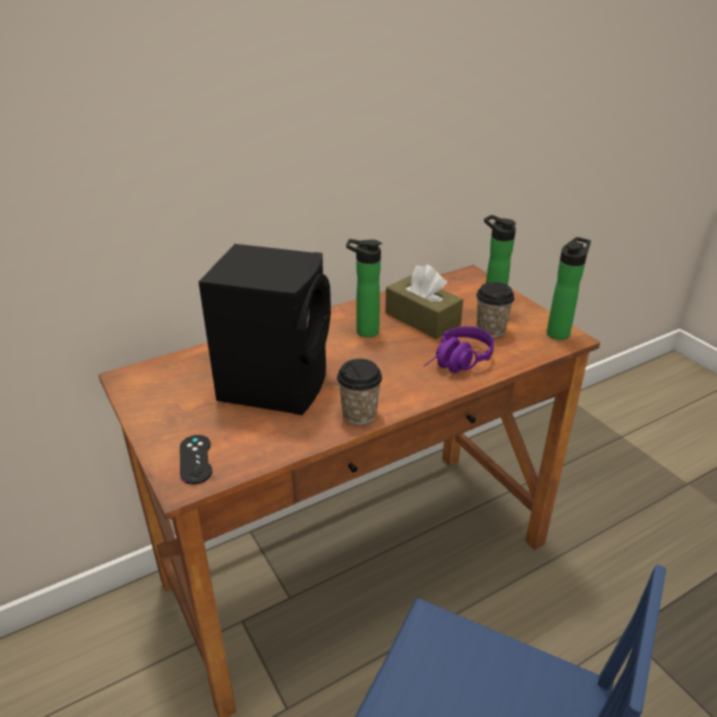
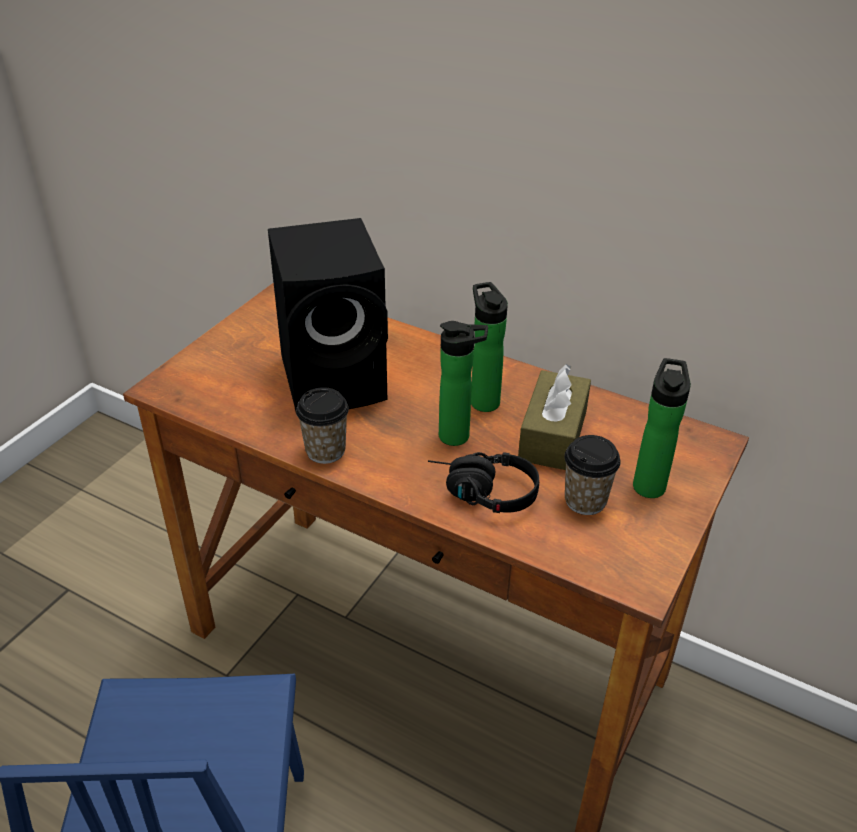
camera: 60 degrees right, 5 degrees up
(195, 459) = (195, 380): black game controller -> none
(457, 363) = (480, 493): purple headphones -> black headphones
(559, 332) = (644, 569): bottle -> bottle (459, 437)

